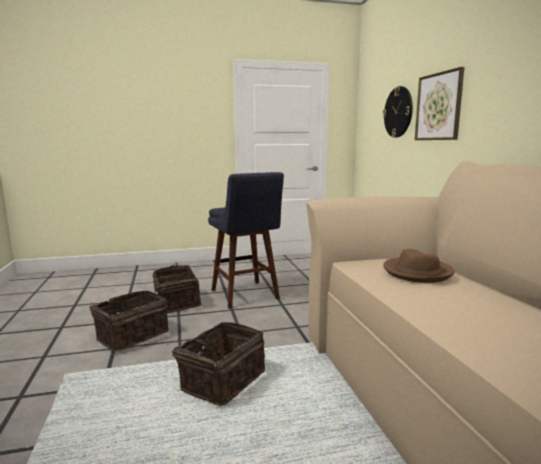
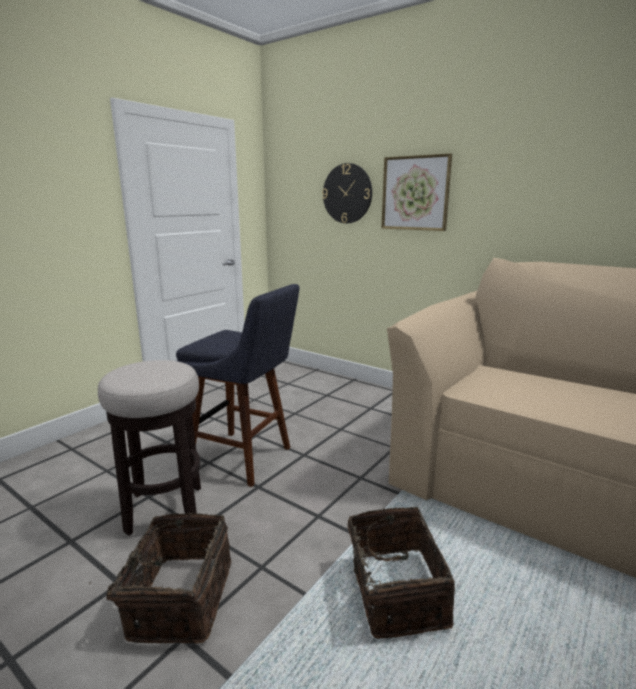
camera: 40 degrees left, 5 degrees up
(176, 302) = (164, 509): basket -> stool
(417, 272) = (535, 385): brown hat -> none

